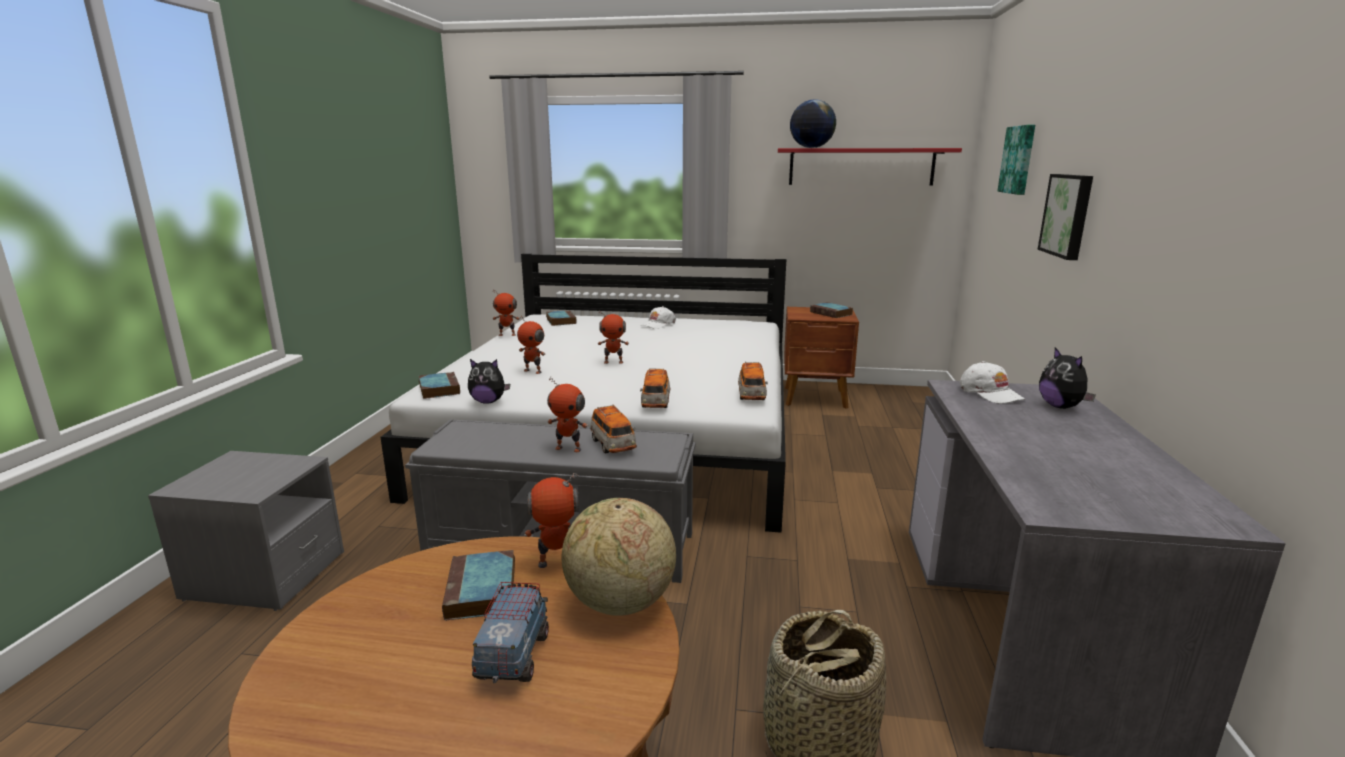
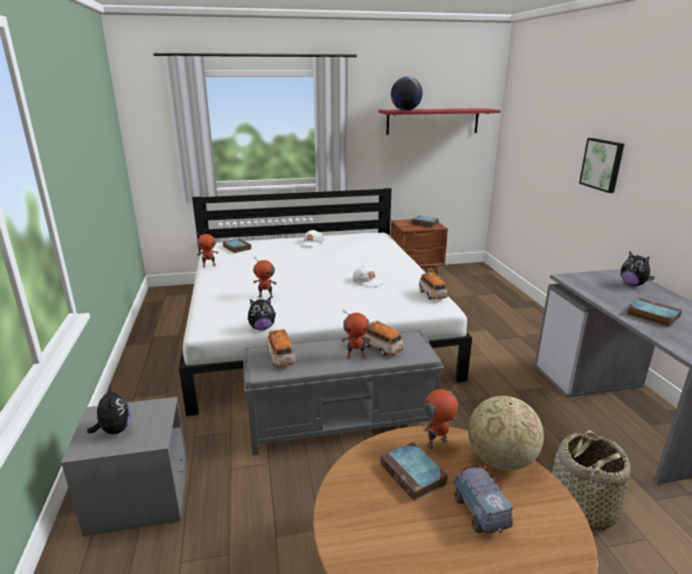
camera: 20 degrees left, 5 degrees up
(229, 476) = (114, 430): none -> plush toy
(438, 389) = (212, 323): book -> book (651, 315)
(613, 362) = (315, 280): toy robot -> none
(655, 403) = (378, 310): toy car -> toy car (281, 358)
(990, 393) = (591, 280): white cap -> white cap (367, 281)
(1019, 160) = (549, 122): picture -> none

